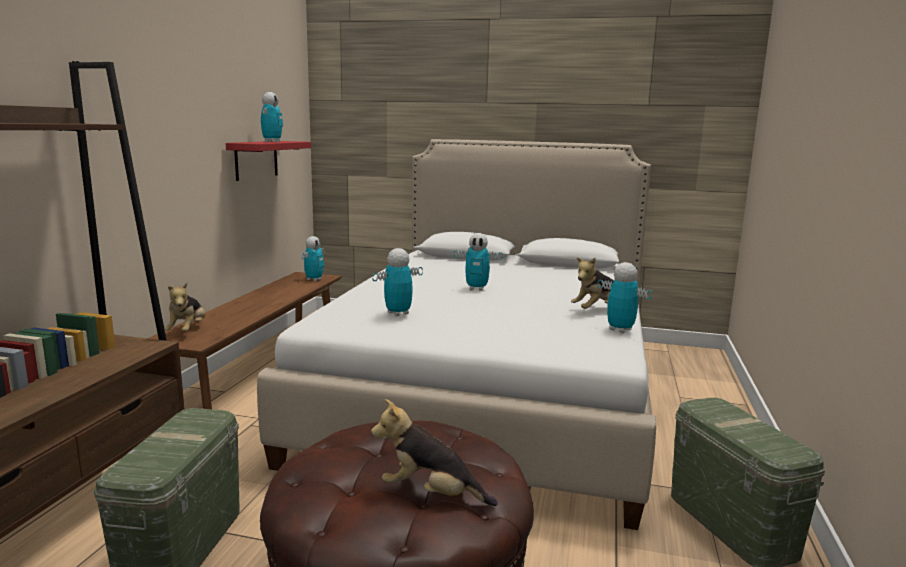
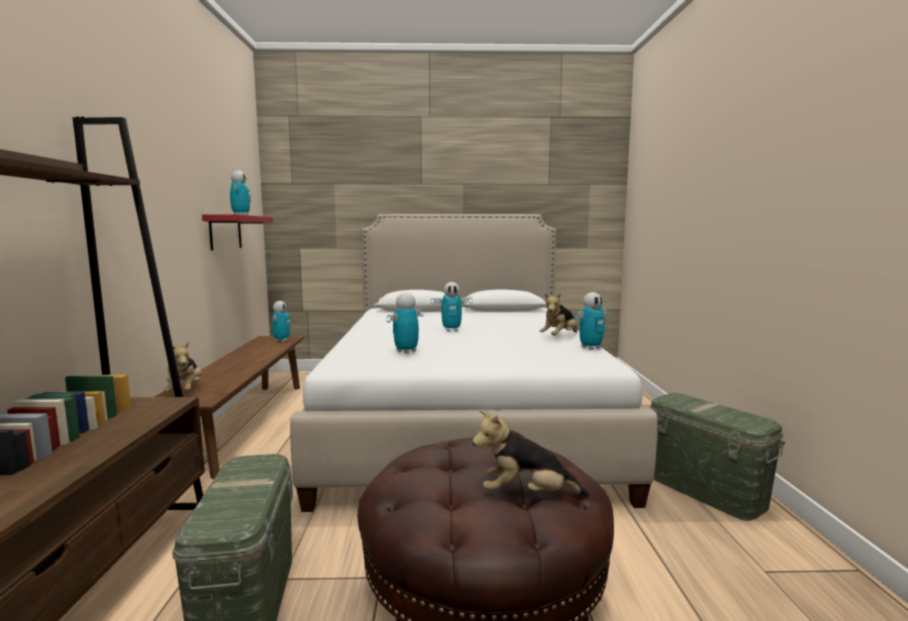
camera: 15 degrees left, 5 degrees down
(620, 330) = (590, 348): toy robot -> toy robot turned 120 degrees clockwise

